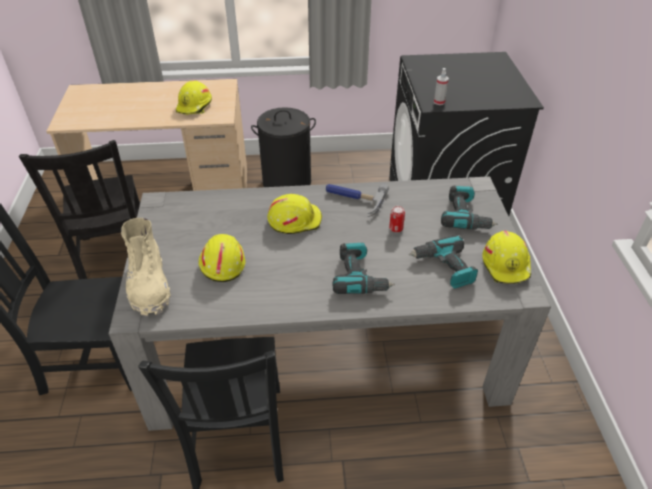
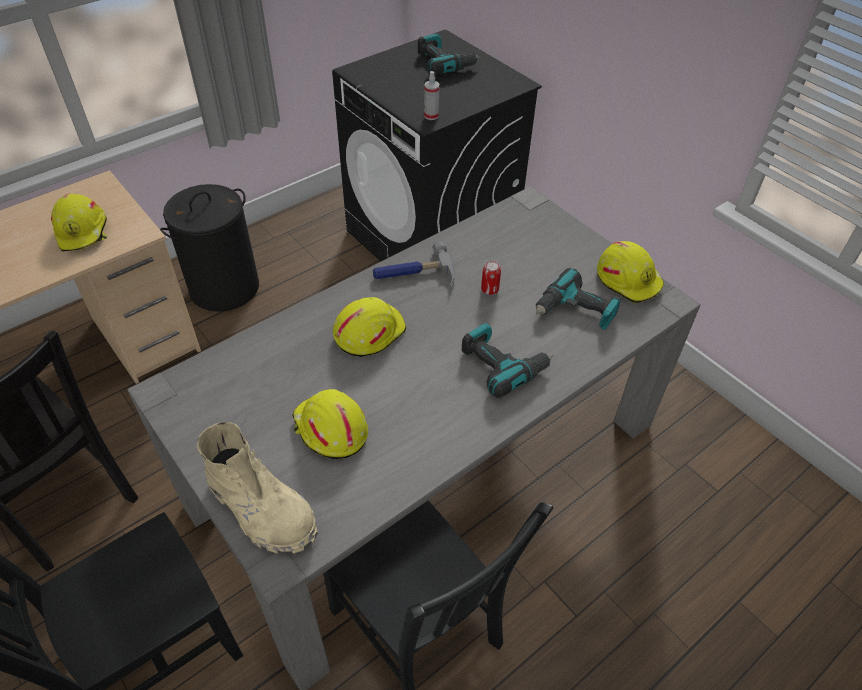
camera: 35 degrees left, 5 degrees up
(465, 216) = (546, 242): power drill -> power drill (444, 63)

